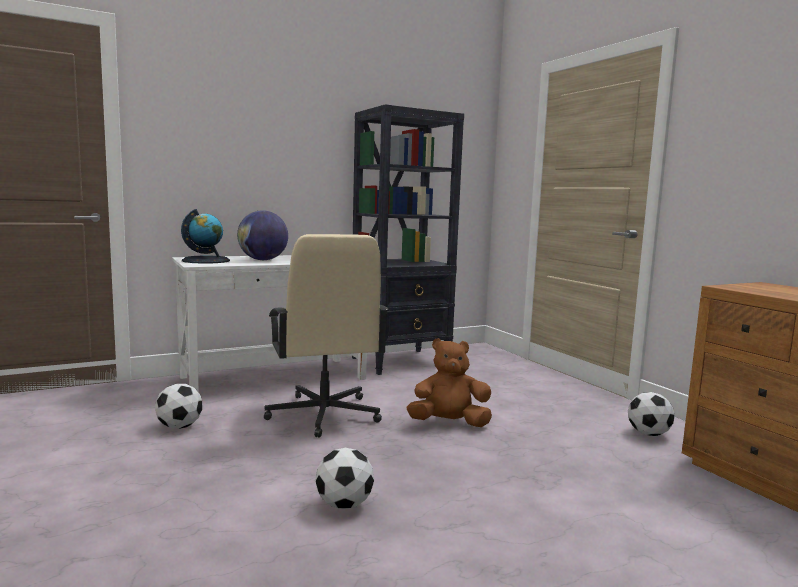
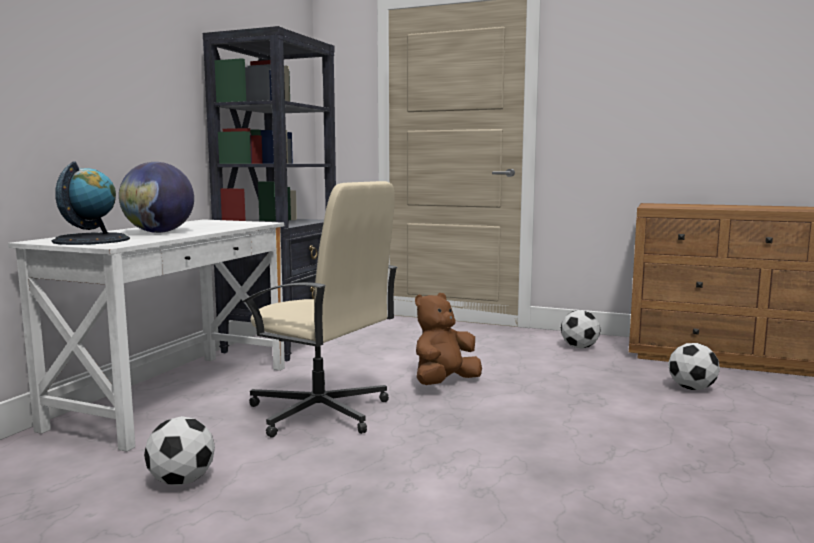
camera: 40 degrees left, 0 degrees up
(344, 504) = (513, 474): football -> football (692, 388)

